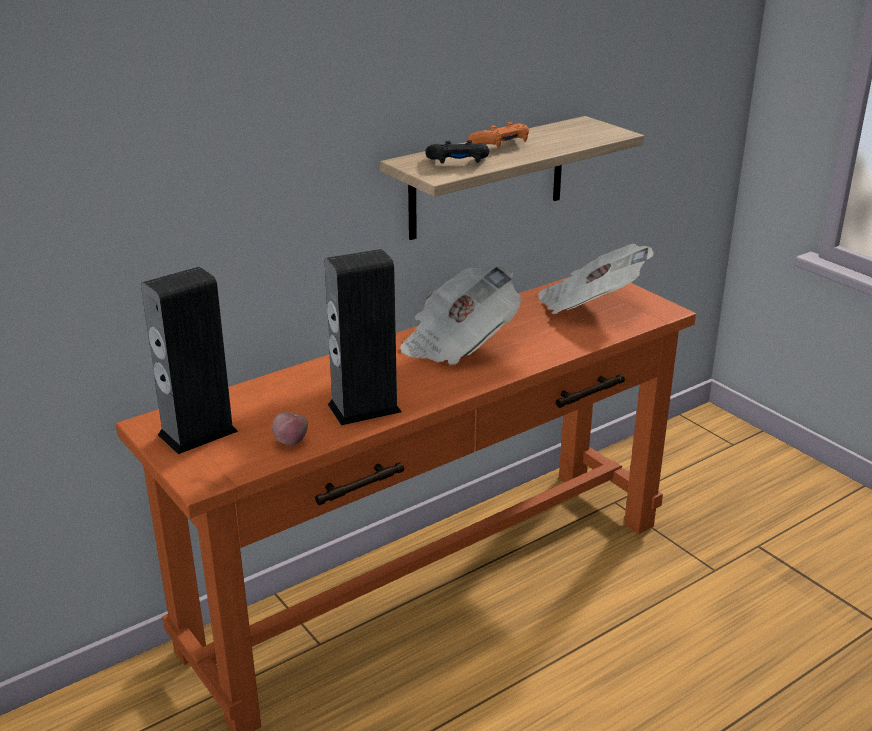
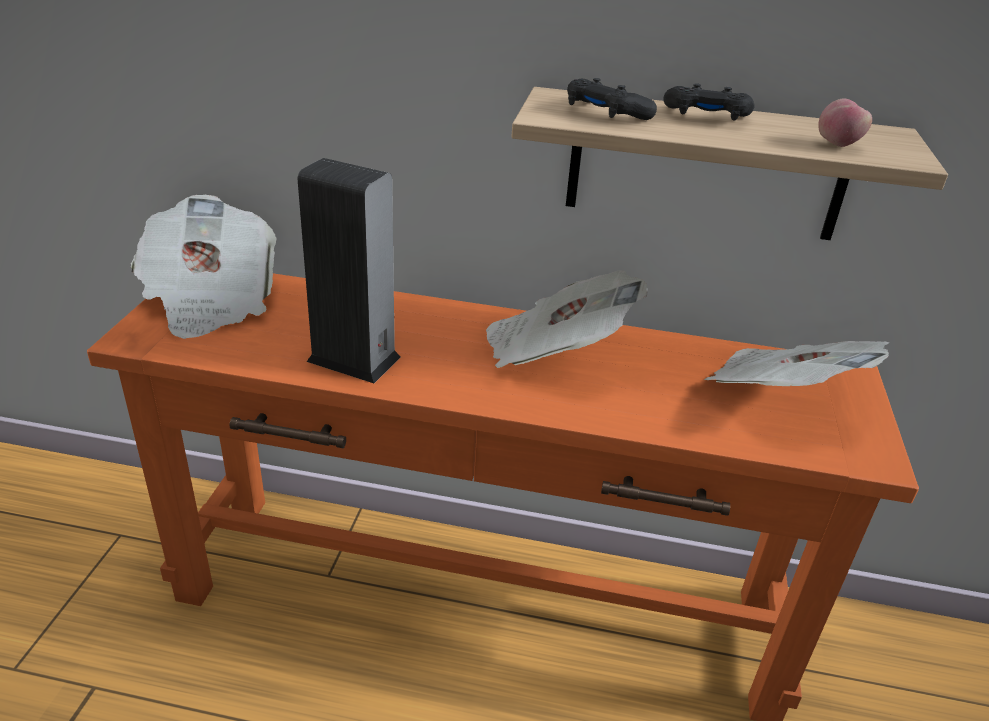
camera: 45 degrees right, 5 degrees up
(198, 433) = (210, 300): speaker -> newspaper
(291, 442) = (245, 350): apple -> apple (837, 145)
(500, 145) = (706, 117): orange game controller -> black game controller

